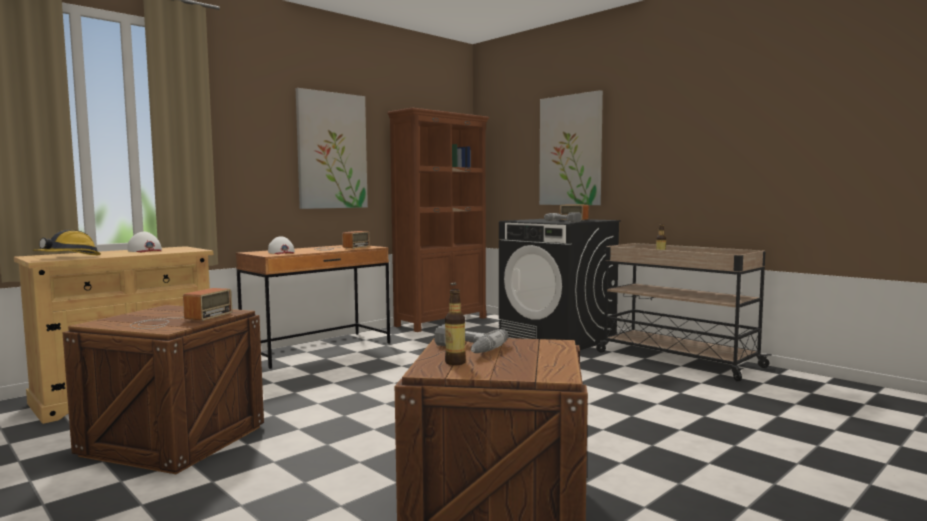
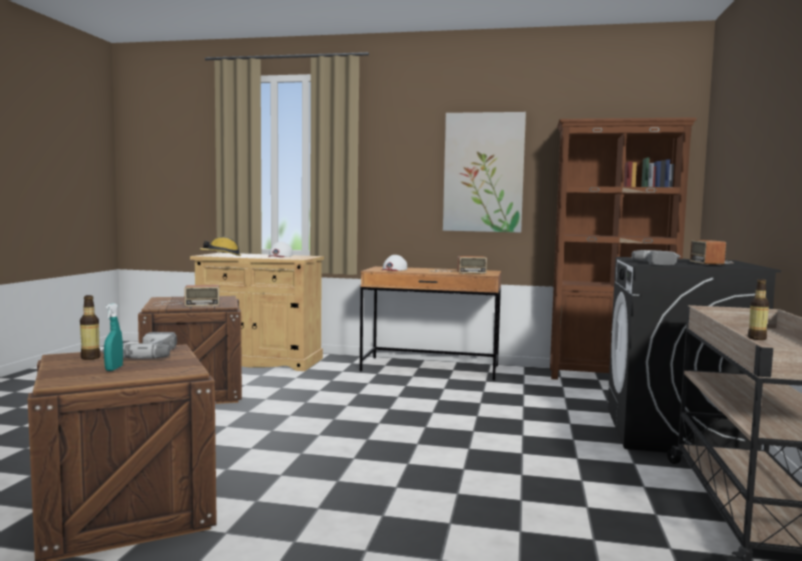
camera: 55 degrees right, 0 degrees up
(522, 359) = (114, 369): none -> turquoise spray bottle
(570, 150) = (760, 159): picture -> none

